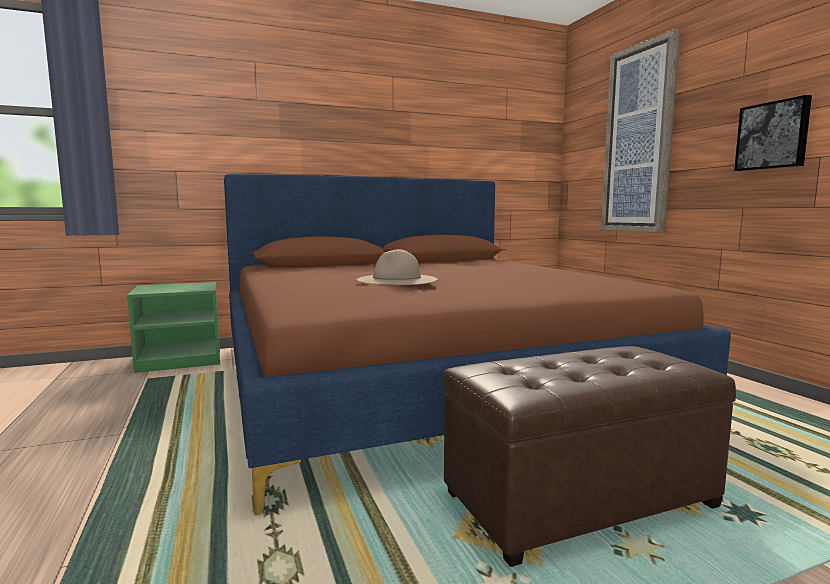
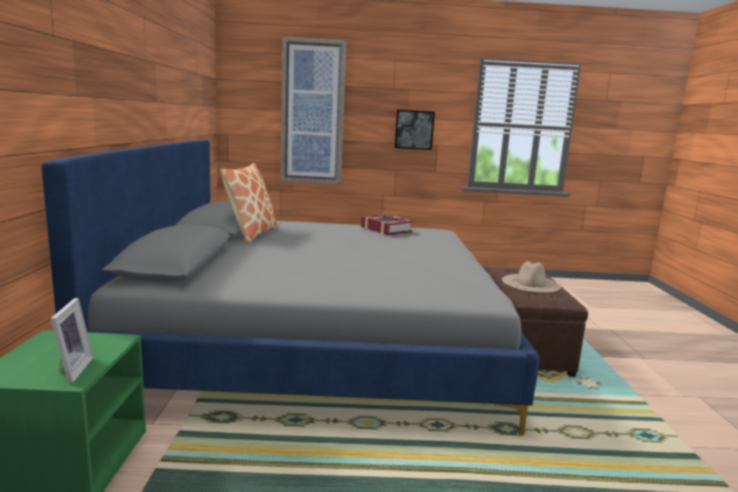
camera: 70 degrees left, 5 degrees up
(155, 290) = (70, 370): none -> picture frame
(396, 279) = (391, 261): beige hat -> beige hat (531, 283)
(423, 377) = (317, 338): brown bed -> grey bed
(440, 262) = (251, 234): none -> pillow
(570, 275) = (386, 229): none -> book

